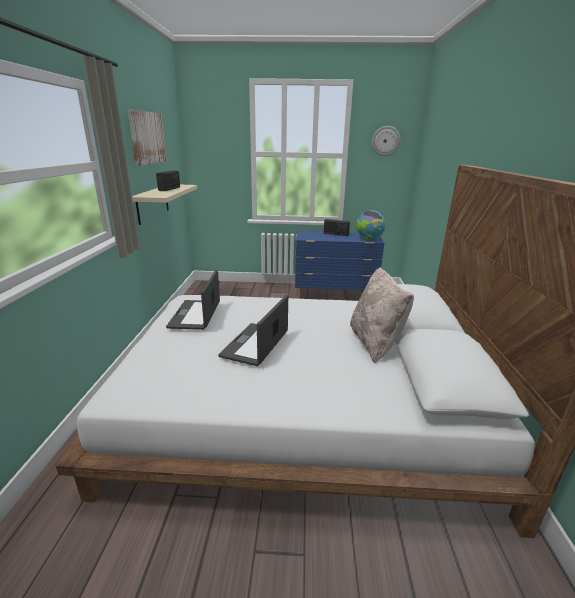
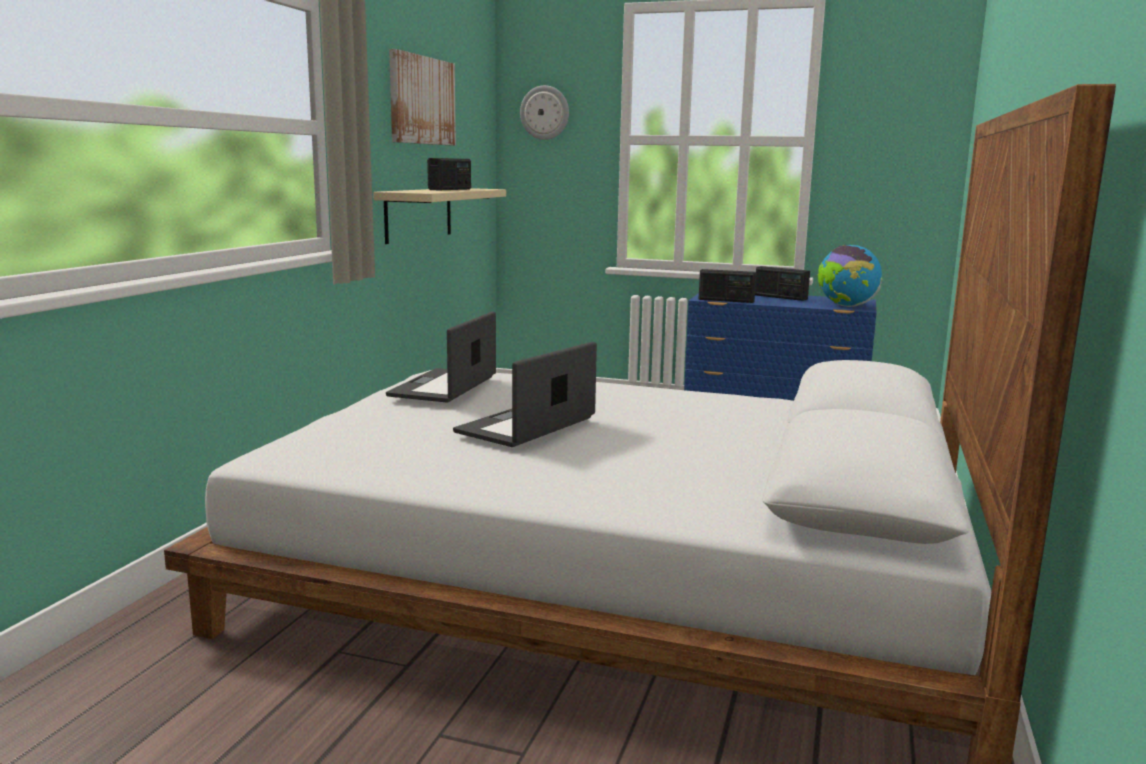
camera: 15 degrees right, 10 degrees down
(313, 239) = (726, 300): none -> radio
(375, 342) = (758, 446): beige pillow -> none
(385, 141) = (895, 111): wall clock -> wall clock (545, 112)

